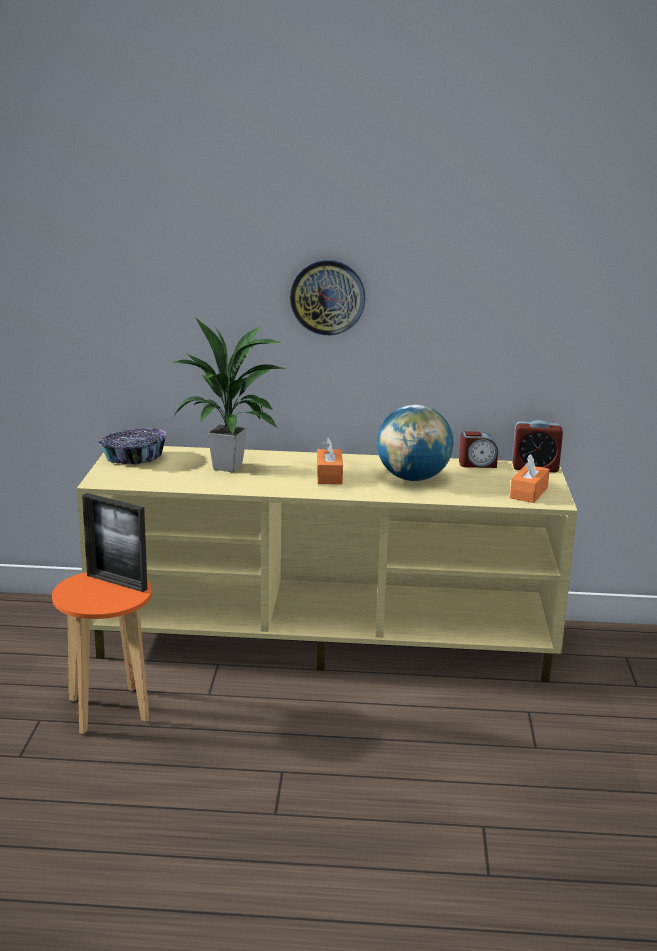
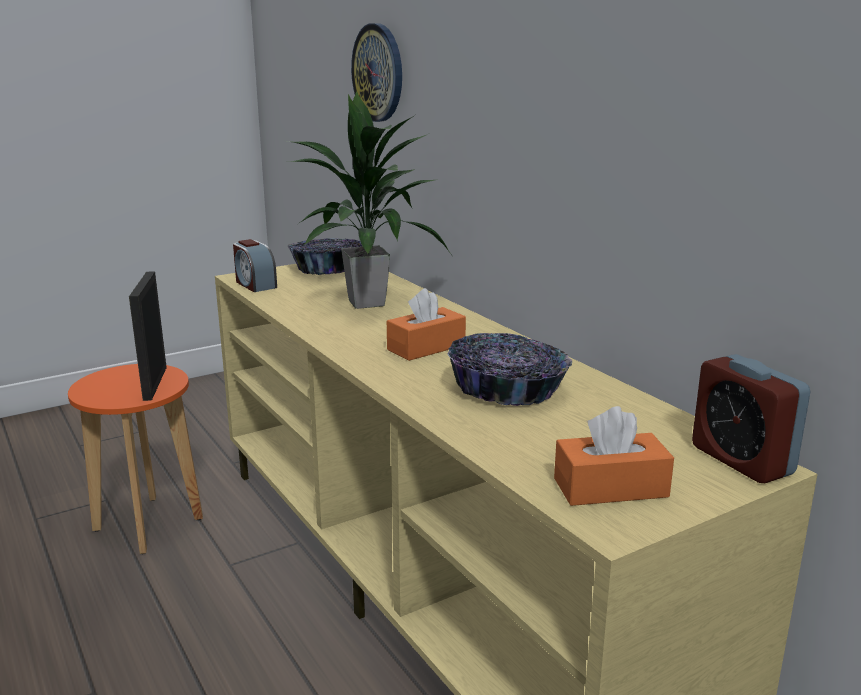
camera: 55 degrees right, 0 degrees up
(327, 297) = (520, 79): wall clock -> wall clock (378, 73)
(413, 478) = (506, 390): globe -> bowl
(477, 464) = (655, 413): alarm clock -> alarm clock (255, 284)

